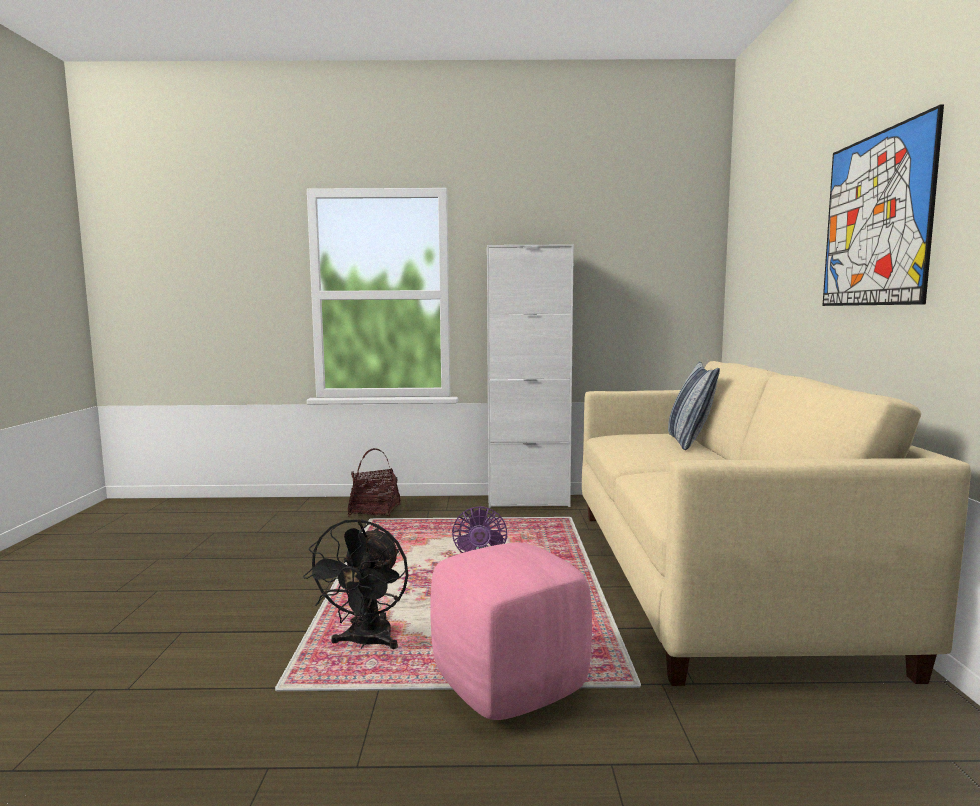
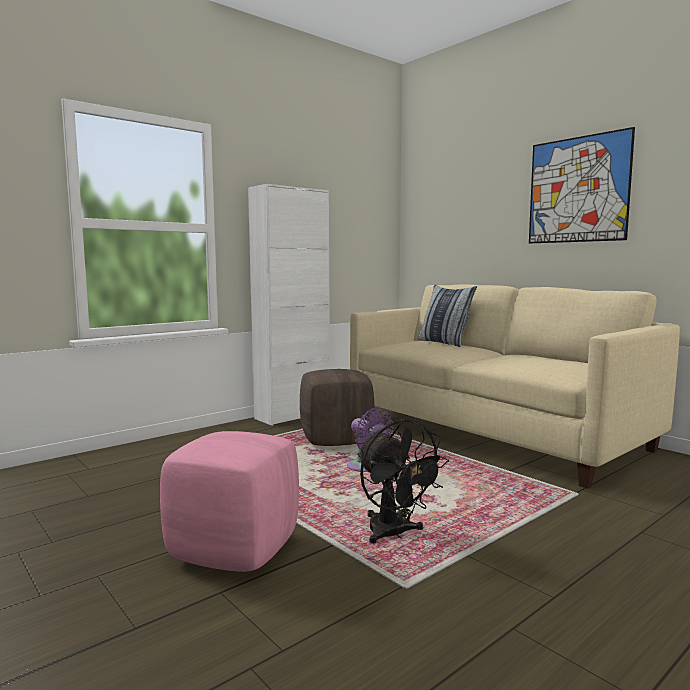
camera: 40 degrees left, 0 degrees up
(375, 511) = (176, 449): basket -> none
(509, 685) = (525, 520): pink ottoman -> pink ottoman (234, 549)
(514, 537) = (336, 440): none -> brown ottoman

